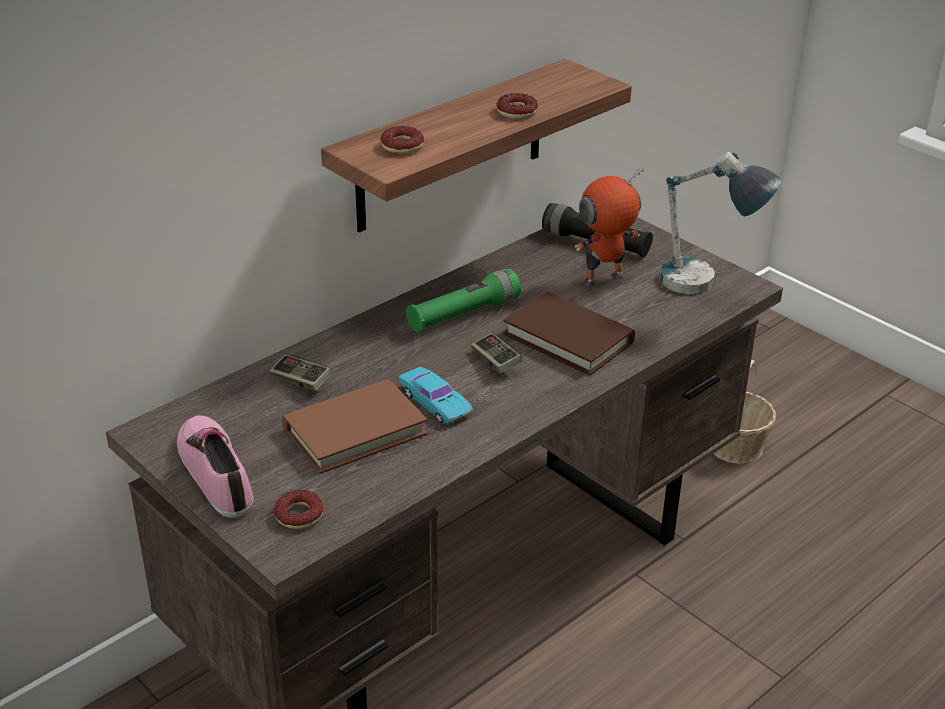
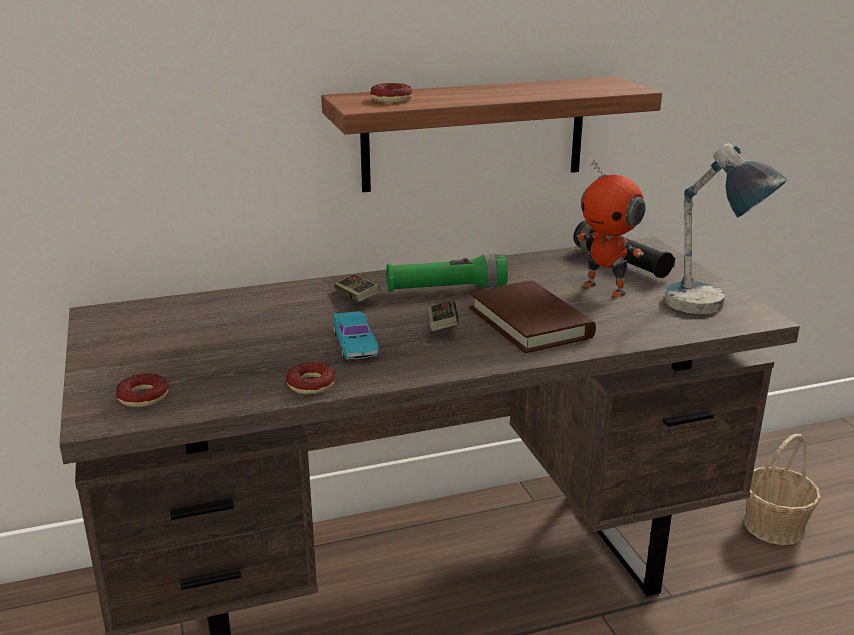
camera: 25 degrees right, 10 degrees down
(217, 472) = (116, 351): shoe -> none
(301, 382) = (256, 306): game controller -> game controller (357, 297)
(355, 431) = (261, 348): brown book -> none
(517, 111) = (525, 94): donut -> donut (311, 384)
(604, 280) = (605, 288): toy robot -> toy robot turned 135 degrees counterclockwise

